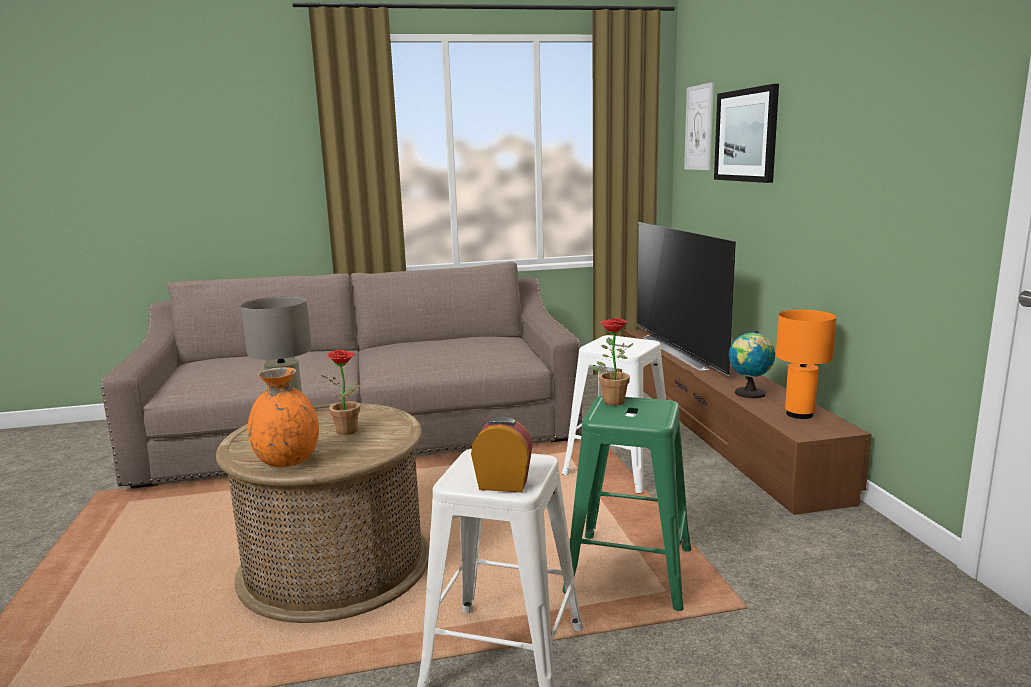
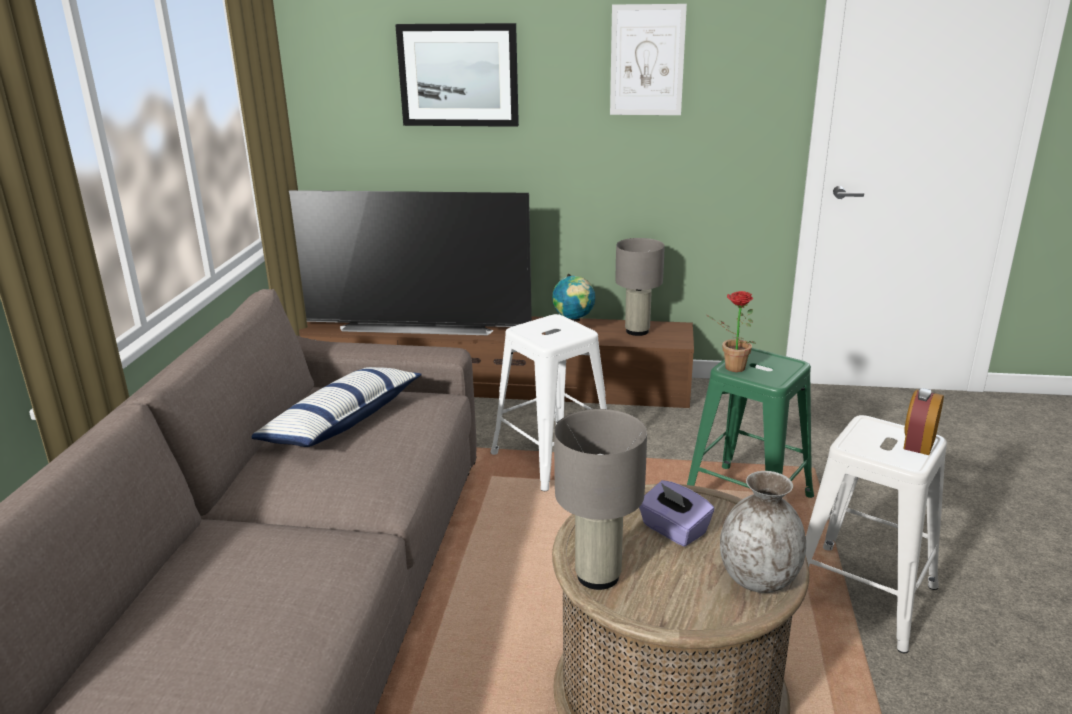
camera: 70 degrees left, 10 degrees up
(287, 461) = (758, 579): orange vase -> grey vase
(351, 431) = (673, 530): potted plant -> purple tissue box
(464, 345) = (341, 422): none -> pillow
(699, 127) = (344, 62): picture -> picture (647, 60)
(800, 414) = (637, 331): orange table lamp -> grey table lamp

